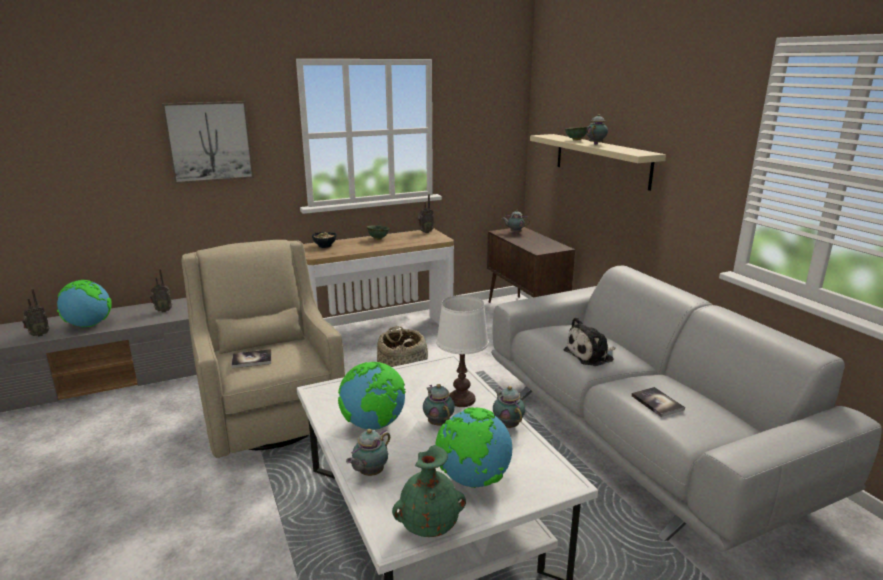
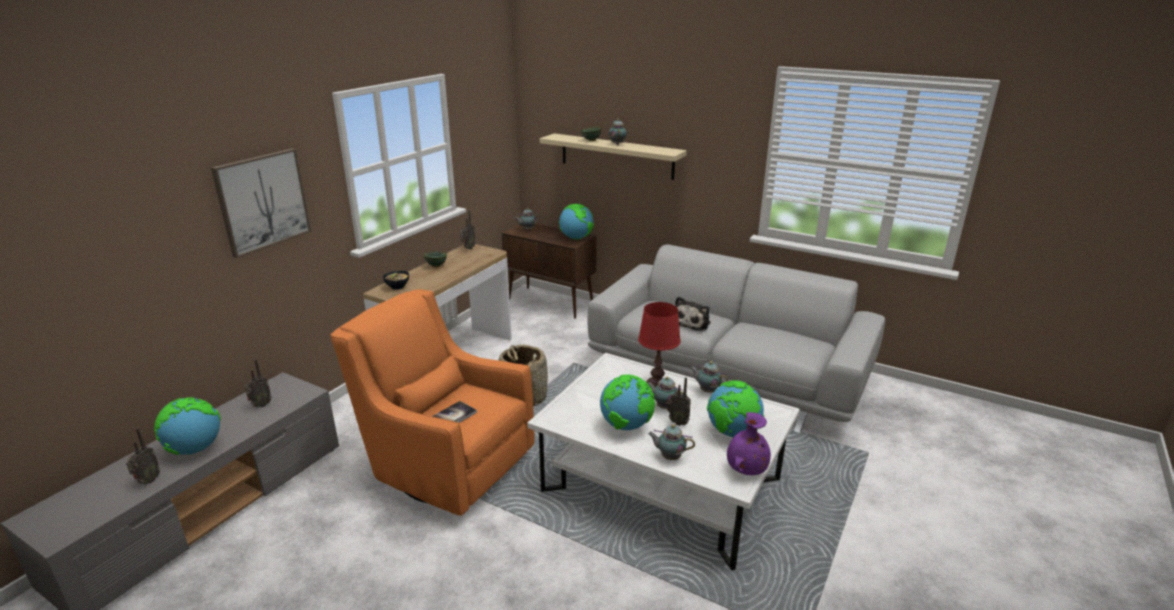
camera: 35 degrees left, 5 degrees up
(271, 417) = (445, 467): beige armchair -> orange armchair
(369, 473) = (669, 457): teapot -> teapot turned 105 degrees clockwise
(429, 526) = (745, 469): green vase -> purple vase
(430, 443) = (678, 422): none -> radio
(462, 400) = (657, 385): white table lamp -> red table lamp
(550, 247) = (576, 238): none -> globe
(657, 403) = (768, 343): book -> none

